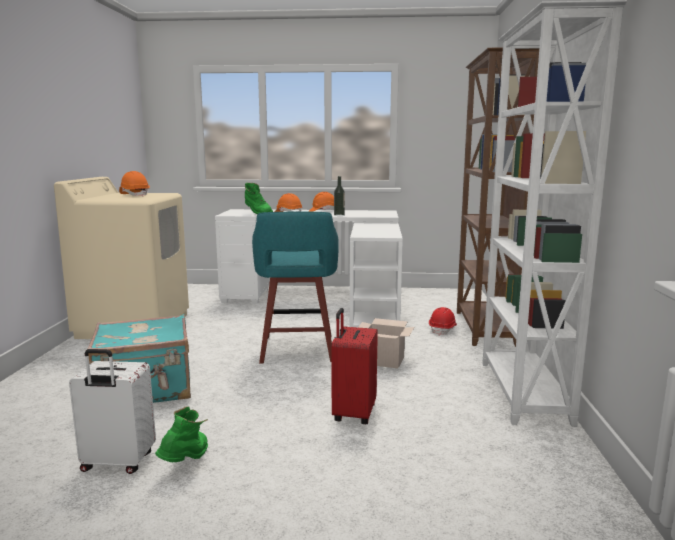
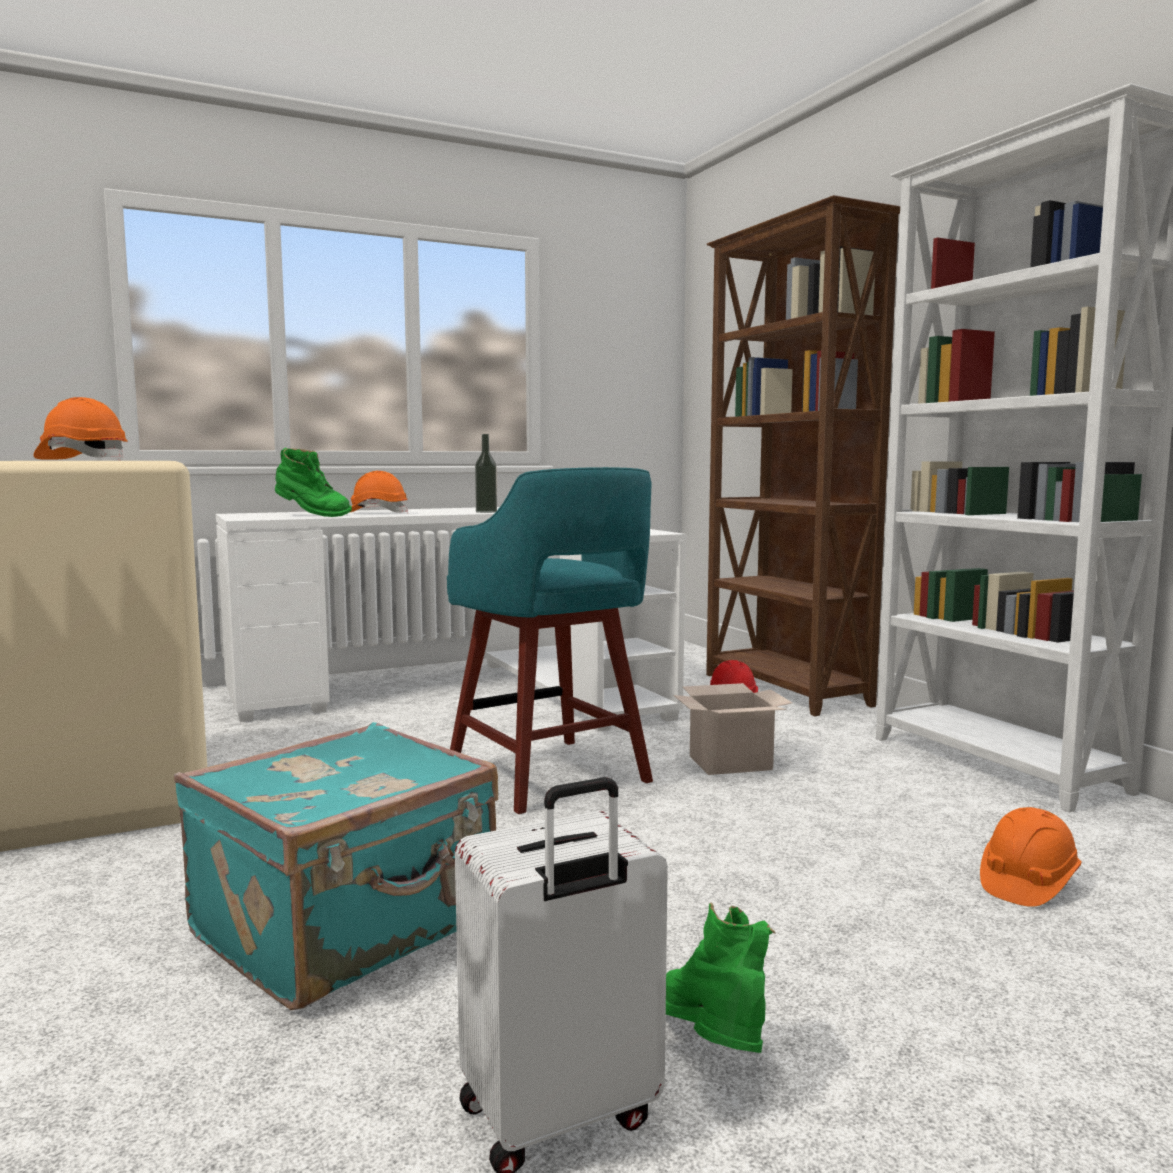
camera: 30 degrees left, 5 degrees down
(323, 211) = (431, 509): orange hard hat -> orange hard hat (1027, 883)
(353, 413) = (839, 858): red suitcase -> none

